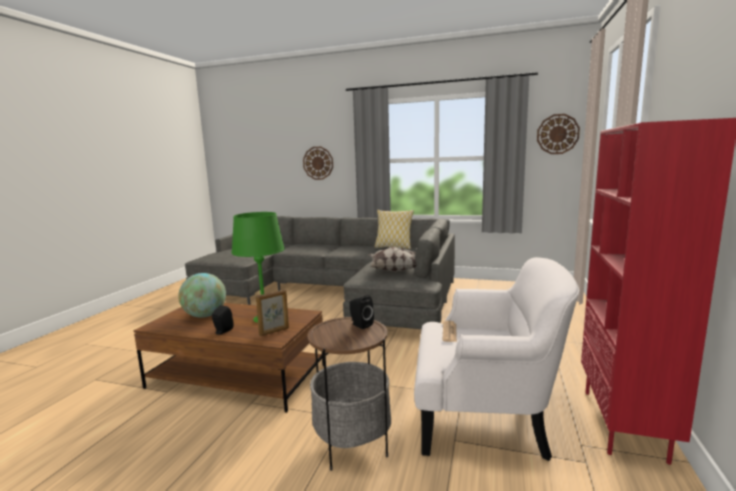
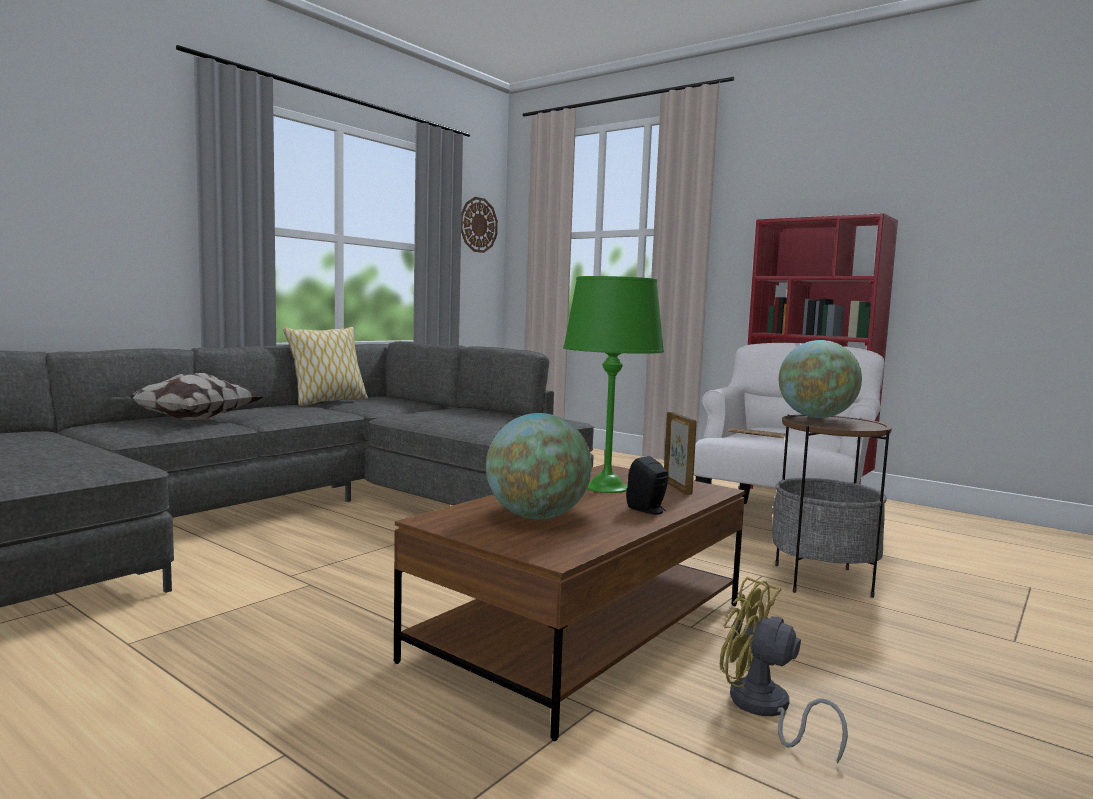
camera: 70 degrees left, 5 degrees down
(162, 432) = (764, 710): none -> yellow fan
(318, 163) = (73, 208): wall clock -> none
(360, 325) = (815, 417): black speaker -> globe
(393, 270) = (478, 417): pillow -> pillow (191, 420)

